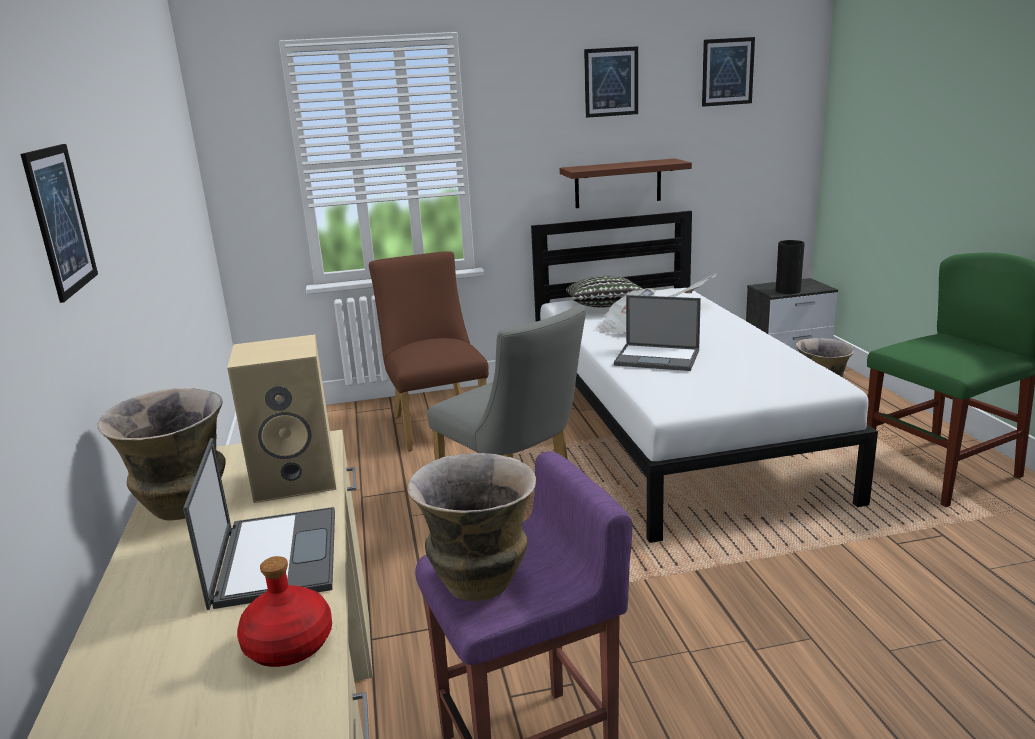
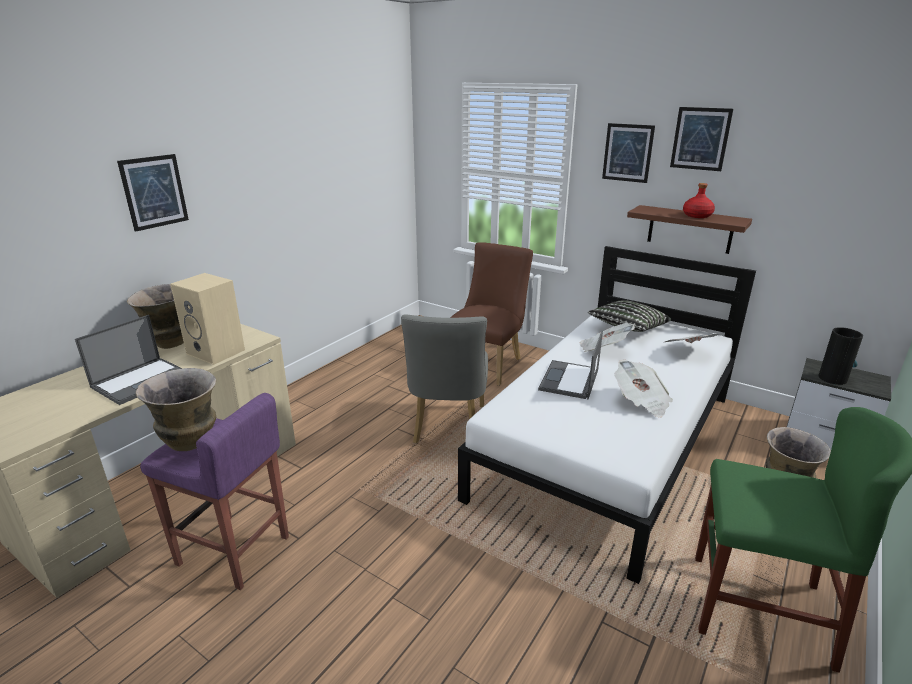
camera: 45 degrees right, 5 degrees up
(290, 644) = (71, 416): red bottle -> red bottle (697, 216)
(658, 358) = (569, 380): laptop -> laptop turned 45 degrees clockwise
(727, 72) = (833, 143): picture -> picture (627, 153)
(739, 347) = (641, 402): none -> newspaper

